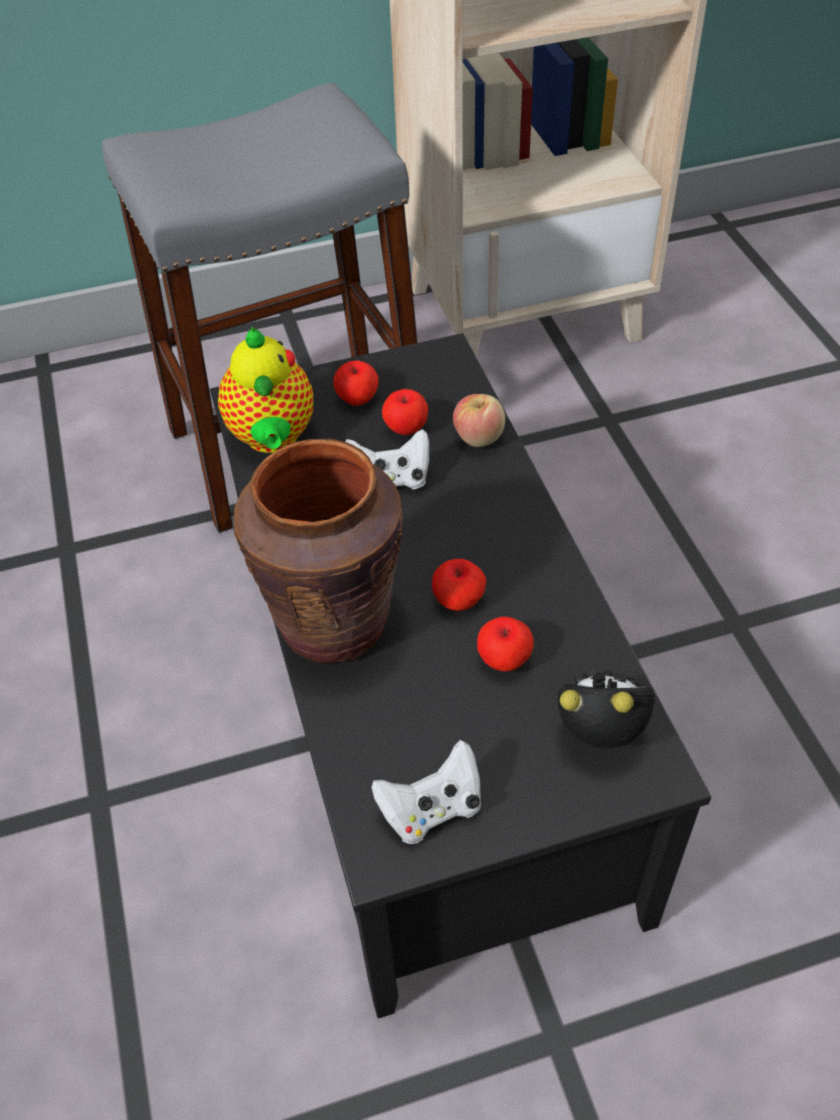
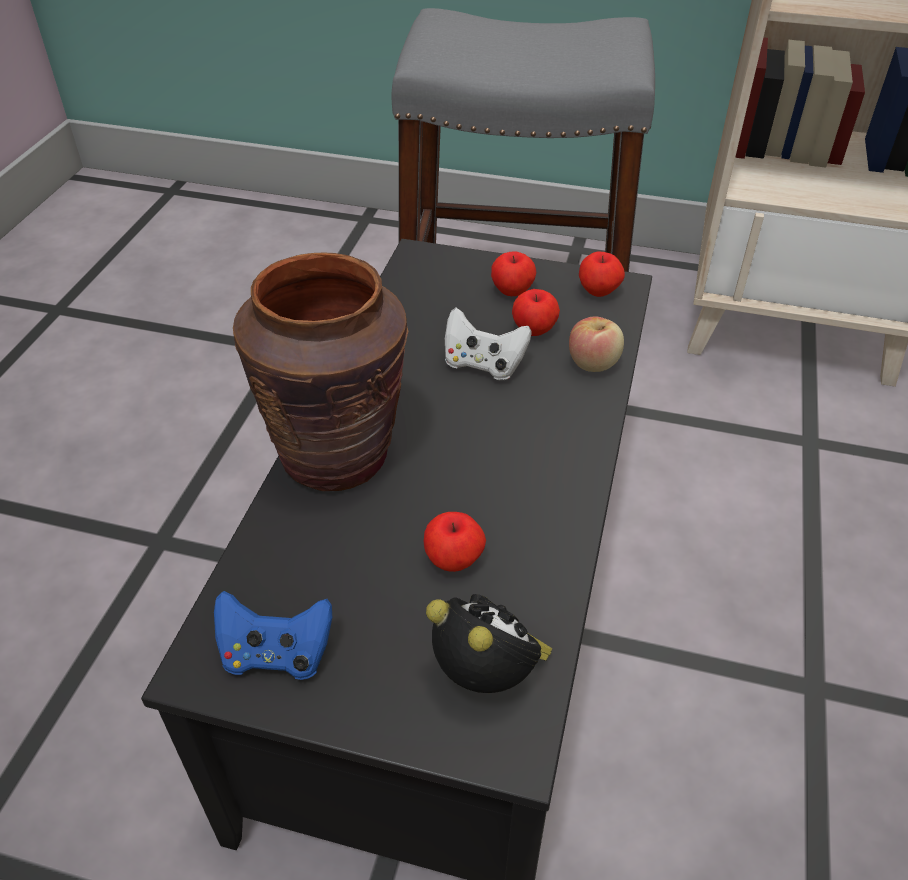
camera: 30 degrees right, 5 degrees down
(272, 438) = (416, 293): teapot -> none
(432, 809) = (276, 654): white game controller -> blue game controller
(458, 600) = (457, 489): apple -> apple (598, 291)

